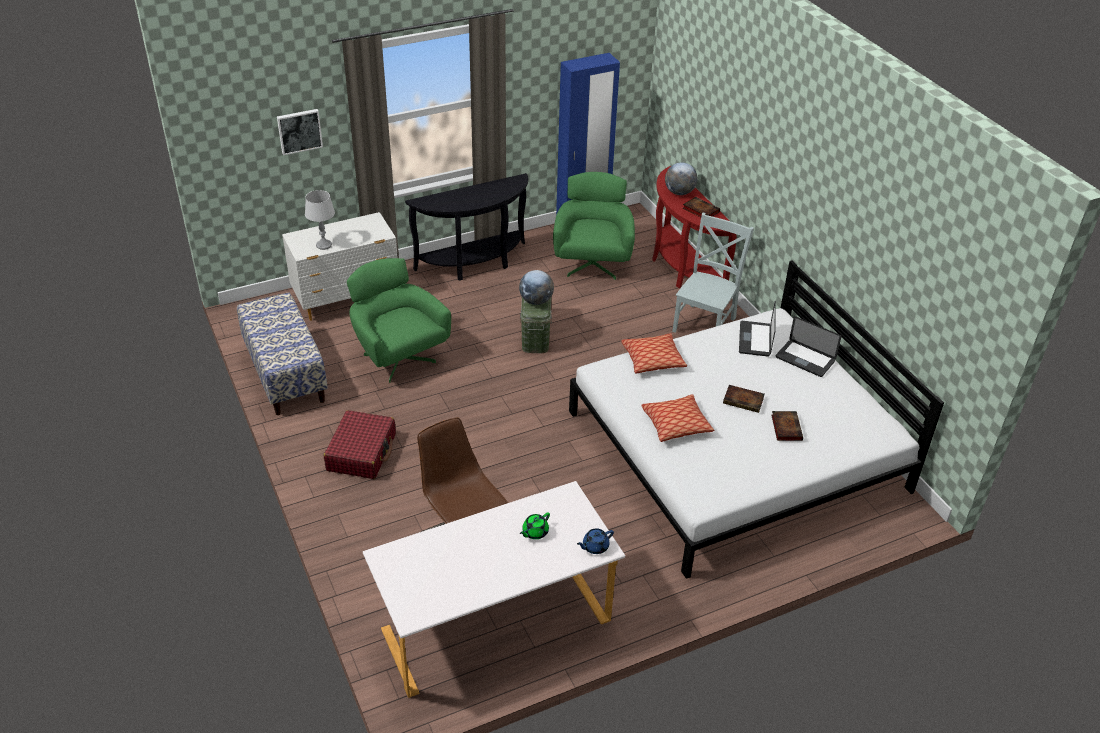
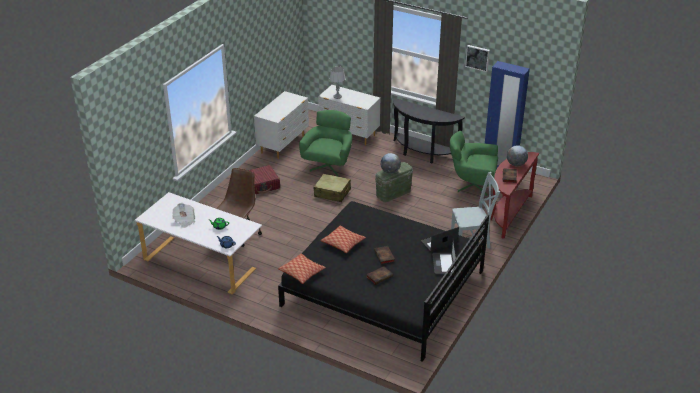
camera: 55 degrees right, 5 degrees down
(285, 374) = (283, 144): bench -> white dresser
(299, 131) = (353, 36): picture -> picture (477, 57)
(469, 388) = (332, 193): none -> beige suitcase
(473, 568) = (184, 220): none -> newspaper
(592, 263) = (472, 185): green armchair -> green armchair turned 135 degrees counterclockwise
(653, 359) = (382, 218): pillow -> pillow (302, 272)
(736, 451) = (383, 288): white bed -> black bed

